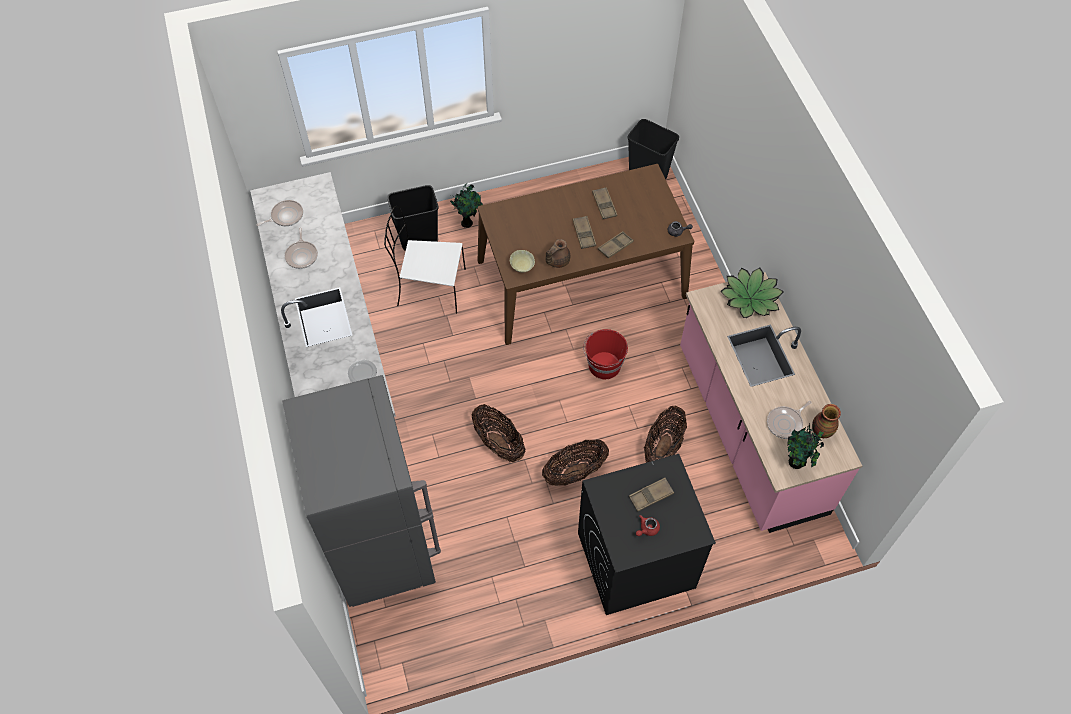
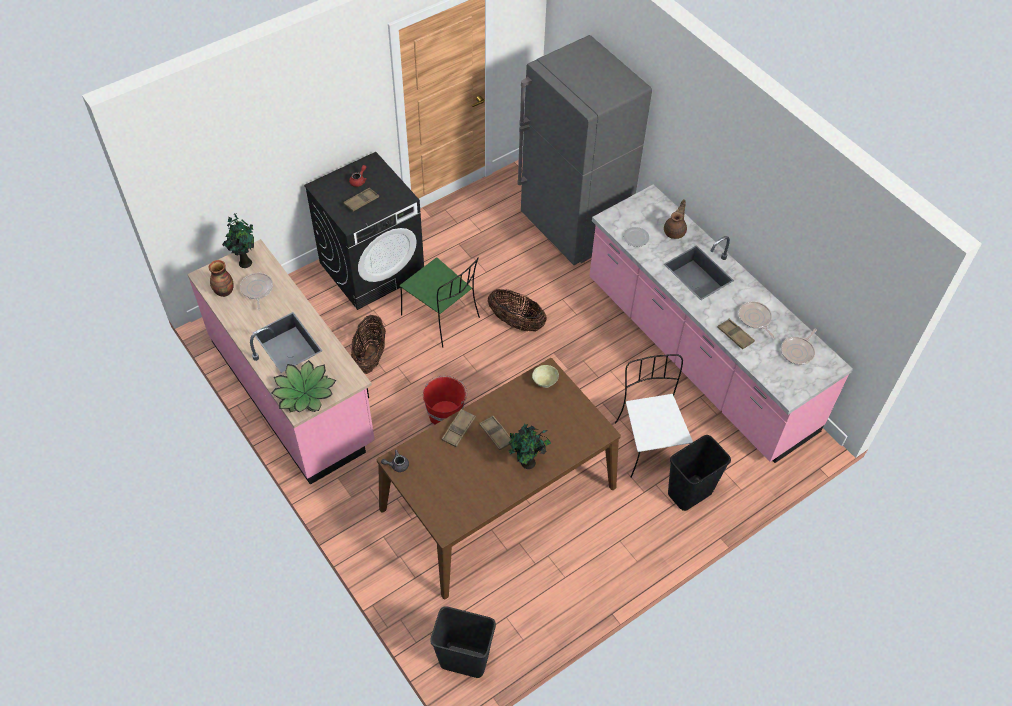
camera: 160 degrees right, 5 degrees down
(429, 287) = (649, 443): white chair -> white chair turned 90 degrees counterclockwise
(467, 222) = (648, 529): potted plant -> potted plant (527, 464)
(557, 261) = (513, 398): brown teapot -> brown teapot (675, 231)
(575, 472) = (442, 317): basket -> green chair
(604, 205) = (486, 475): brown tray -> brown tray (735, 336)
(786, 423) = (257, 290): frying pan -> frying pan turned 45 degrees counterclockwise

